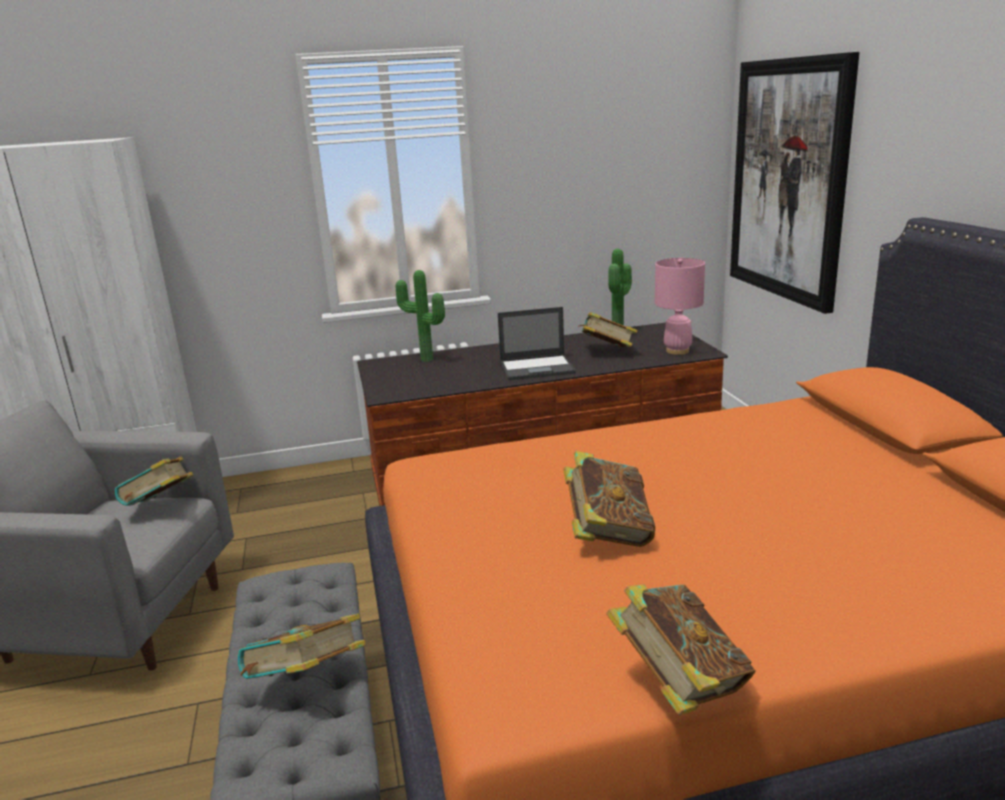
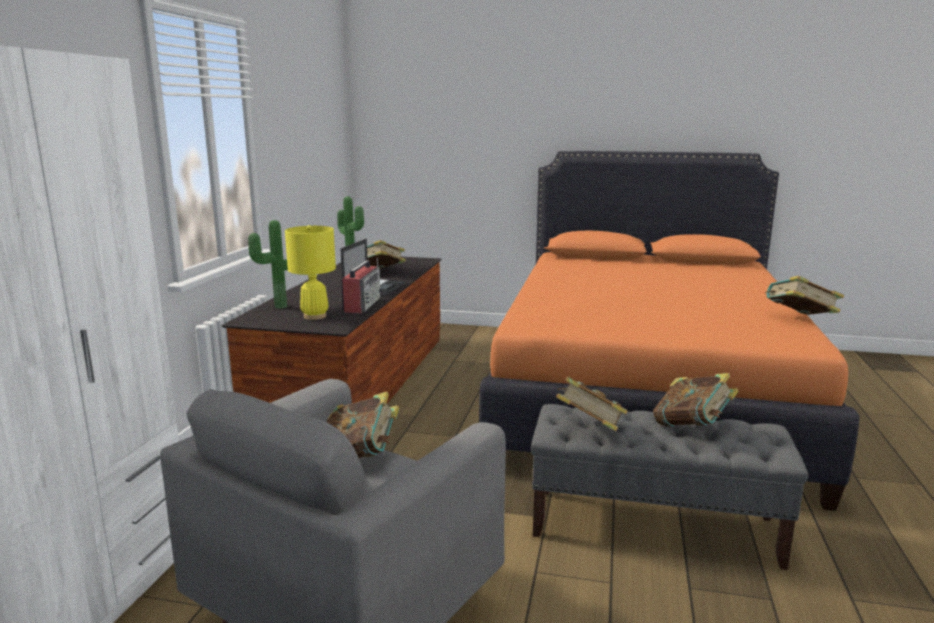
camera: 65 degrees left, 5 degrees down
(408, 378) = (315, 316): none -> yellow table lamp
(468, 382) = (362, 304): none -> radio
(607, 533) = (662, 307): book -> book (589, 429)
(677, 351) = (413, 262): pink table lamp -> none
(788, 180) = (426, 143): picture -> none

